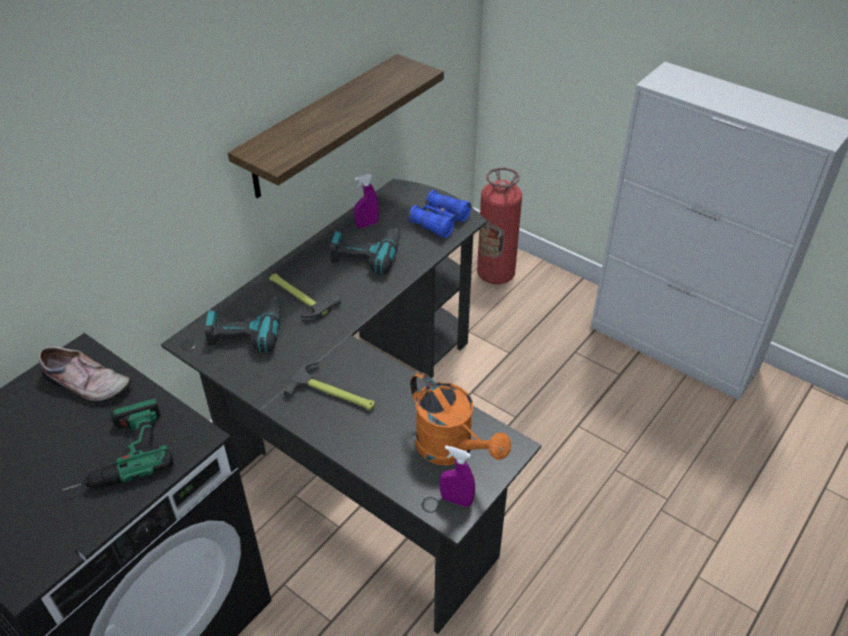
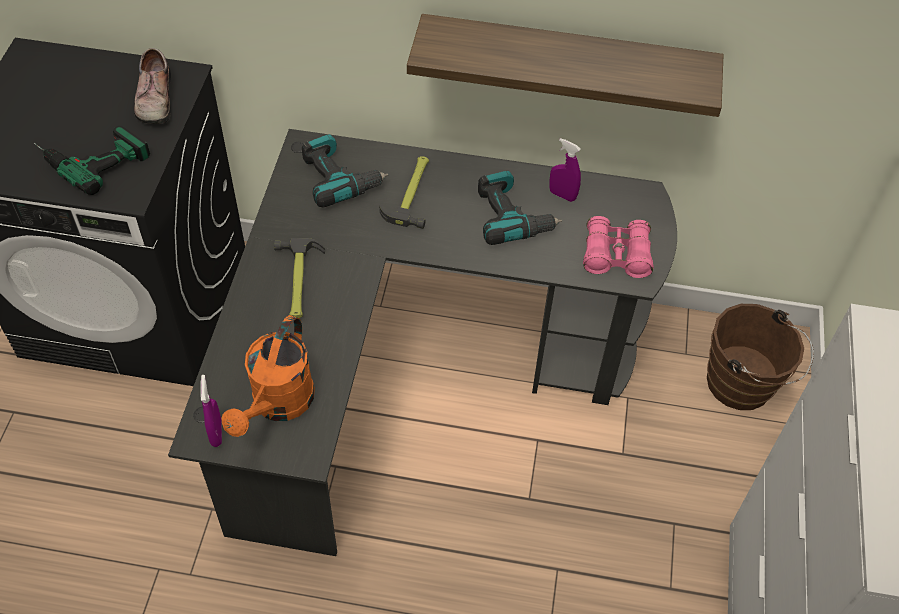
camera: 60 degrees right, 10 degrees up
(439, 222) = (616, 255): blue binoculars -> pink binoculars
(495, 274) = (744, 386): fire extinguisher -> brown bucket

